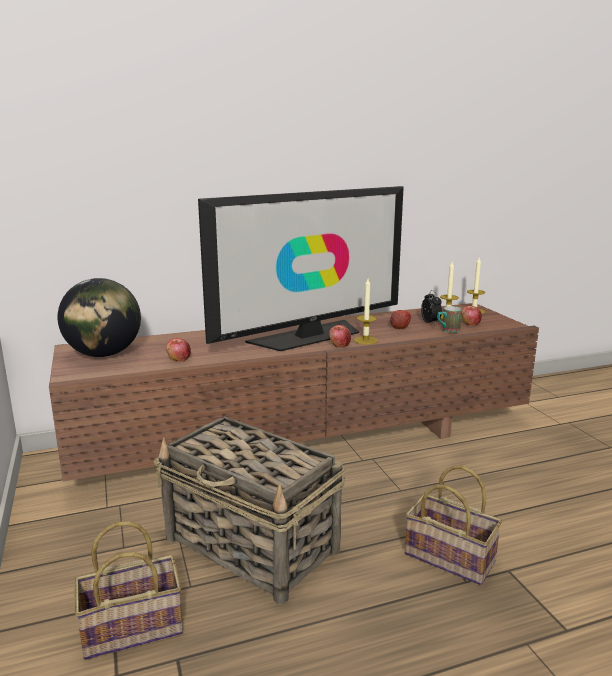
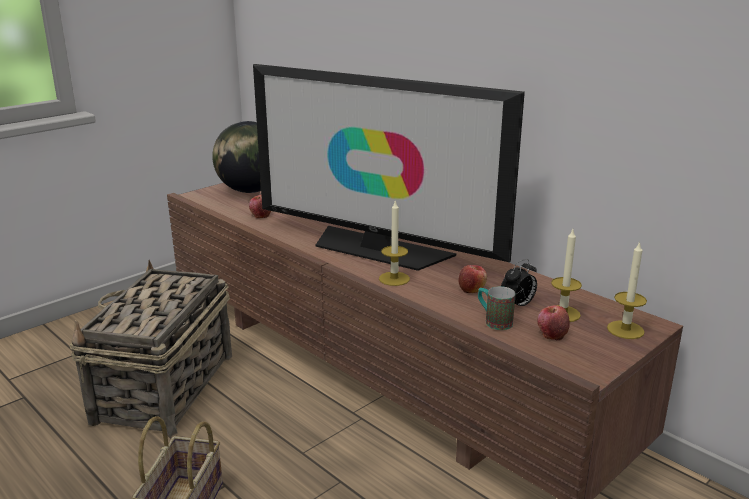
camera: 65 degrees right, 5 degrees up
(135, 626) = (55, 369): basket -> none
(339, 345) = (364, 268): apple -> none

